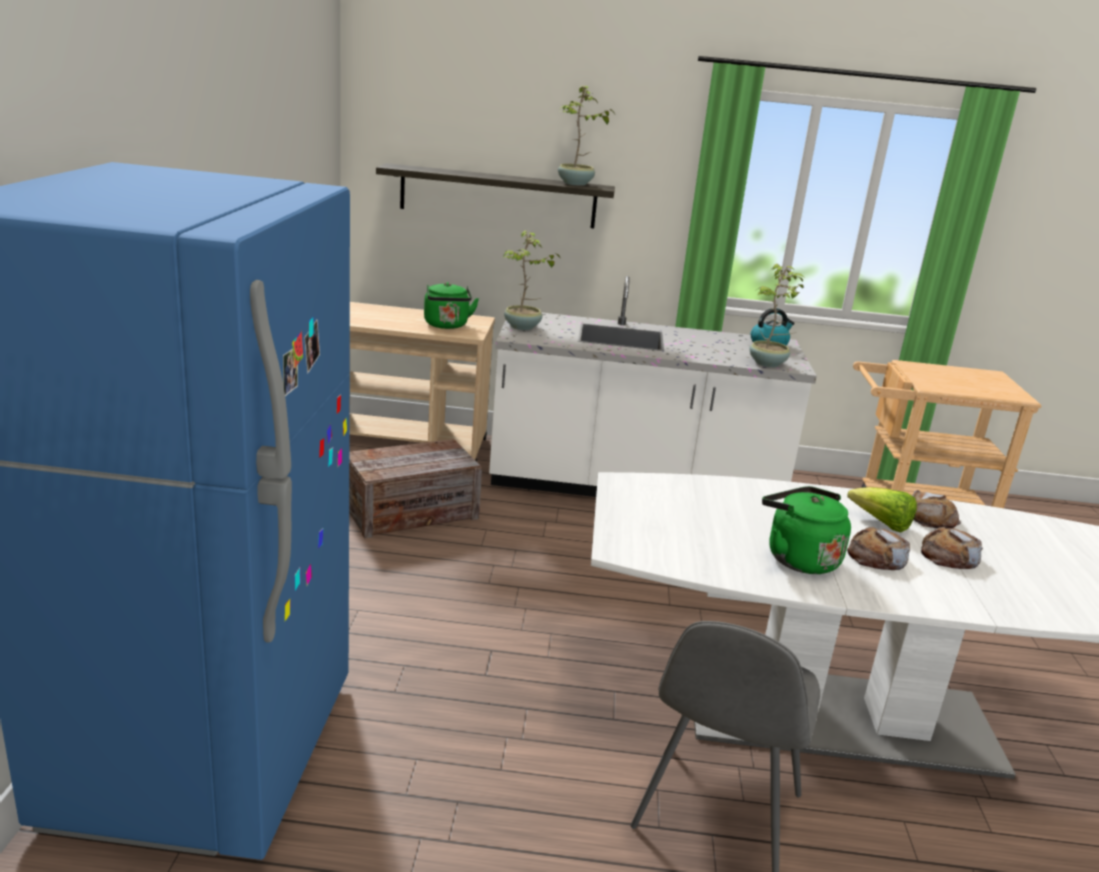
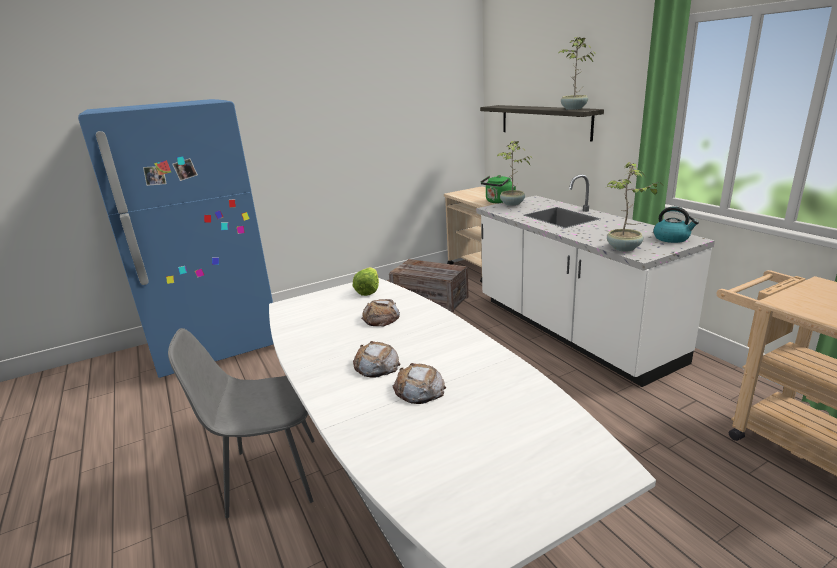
camera: 60 degrees right, 0 degrees up
(798, 558) = (337, 344): green kettle -> none
(881, 524) = (436, 355): lettuce -> lettuce (368, 290)
(929, 517) = (482, 368): bread -> bread (381, 318)

